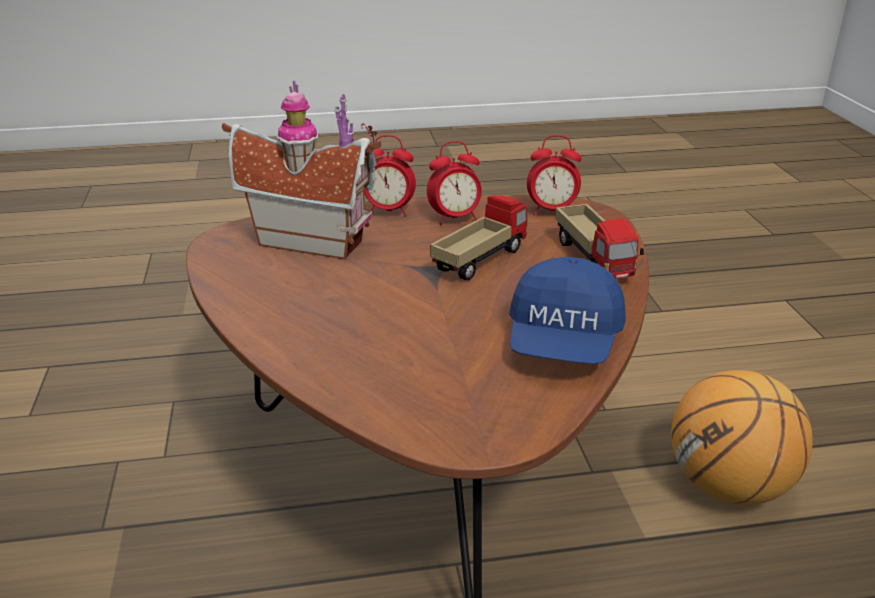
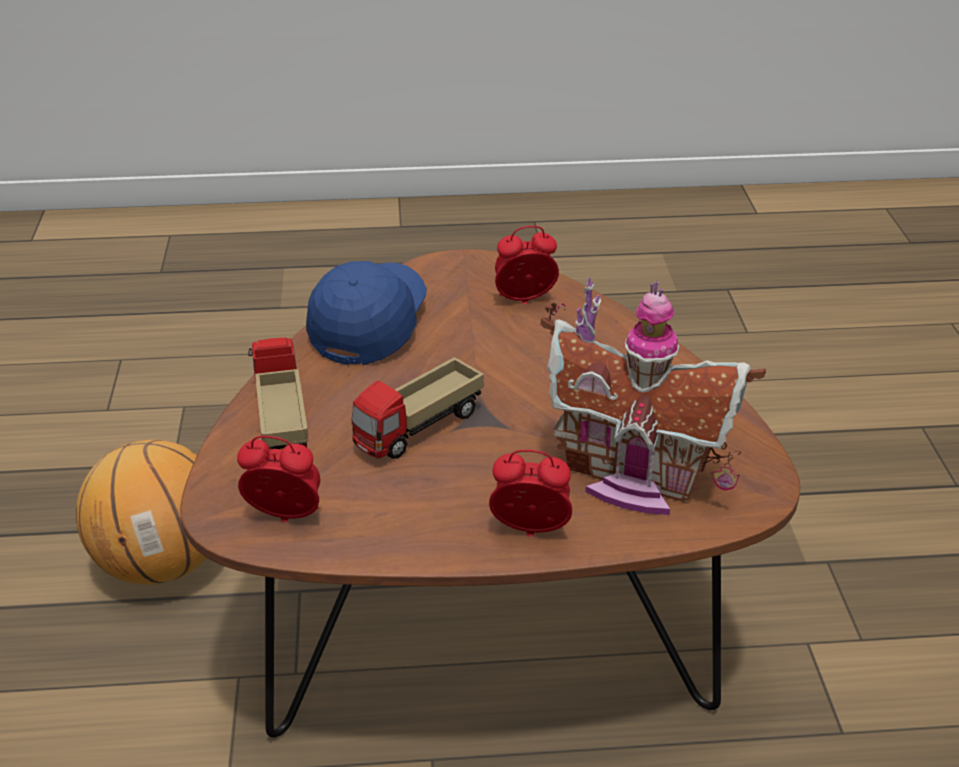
camera: 175 degrees left, 5 degrees up
(455, 219) = (433, 510): alarm clock -> alarm clock (524, 301)

